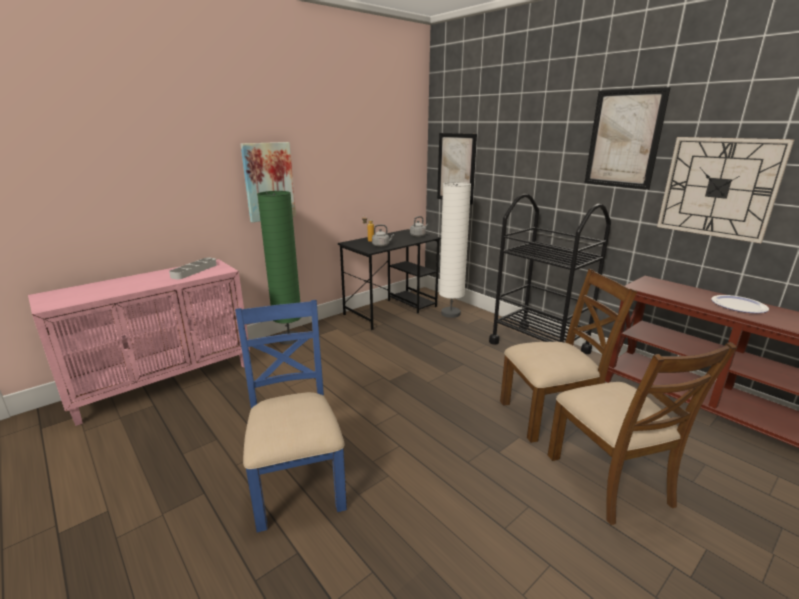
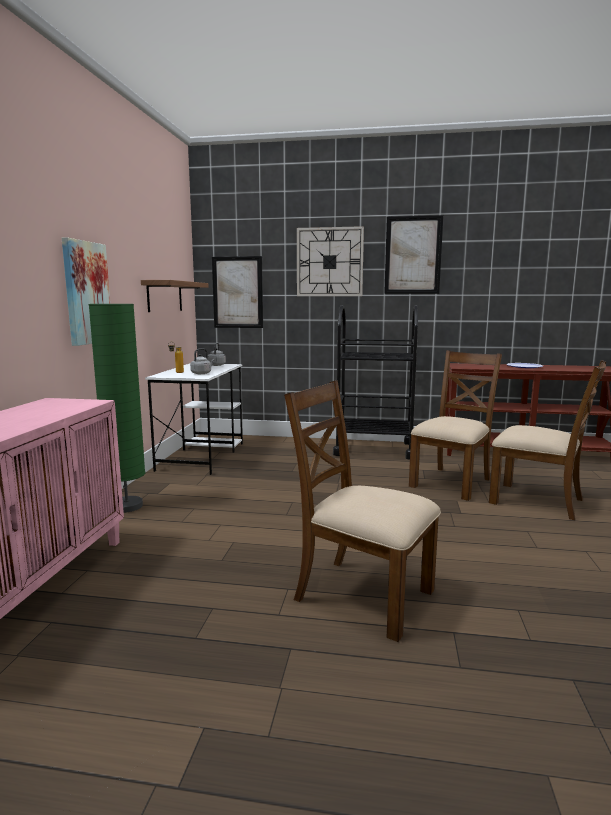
camera: 40 degrees left, 10 degrees down
(194, 271) = (49, 408): grey tray -> none
(297, 482) = (362, 595): blue chair -> brown chair
(376, 174) = (164, 296): none -> shelf
(391, 310) = (202, 456): black desk -> white desk
(450, 313) = (265, 445): white floor lamp -> none
(718, 187) = (487, 287): wall clock -> wall clock (329, 262)

